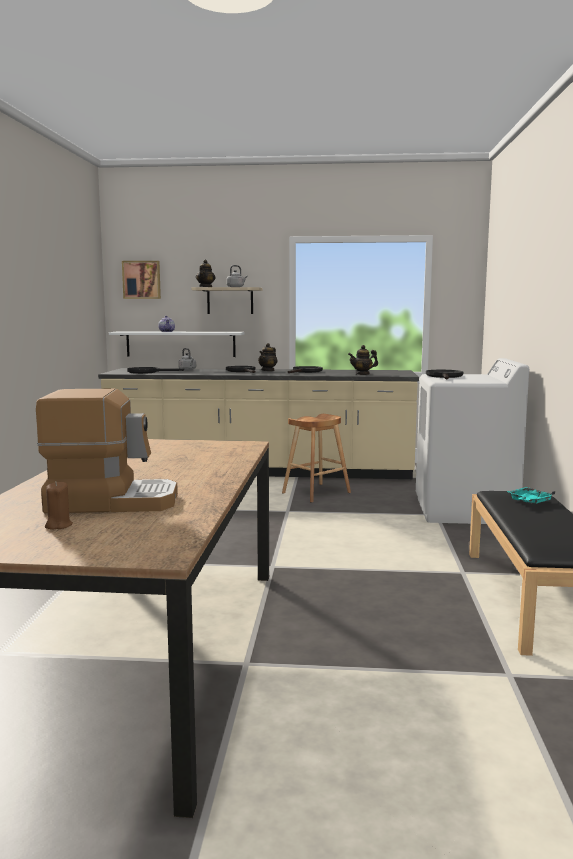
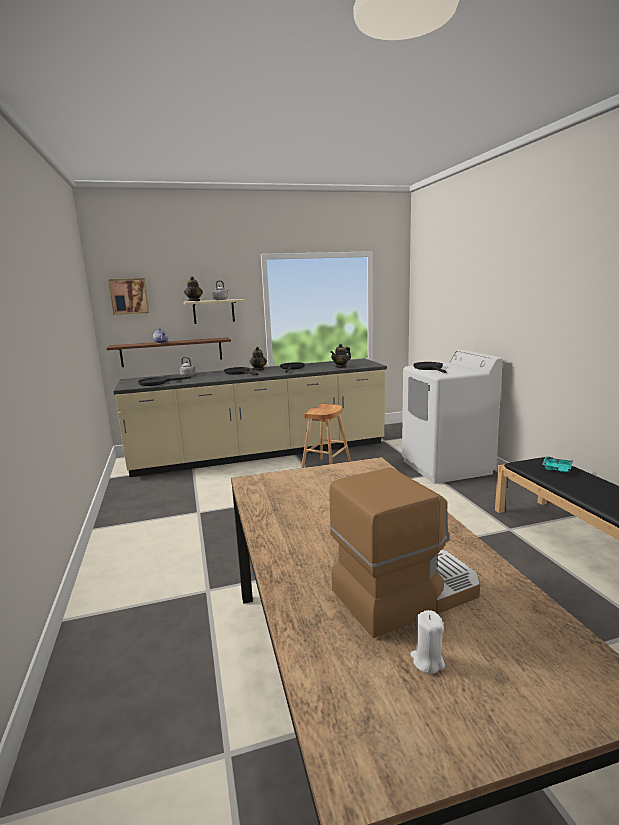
camera: 20 degrees left, 5 degrees up
(58, 525) = (427, 661): brown candle -> white candle
(180, 344) = (172, 352): white shelf -> brown shelf

